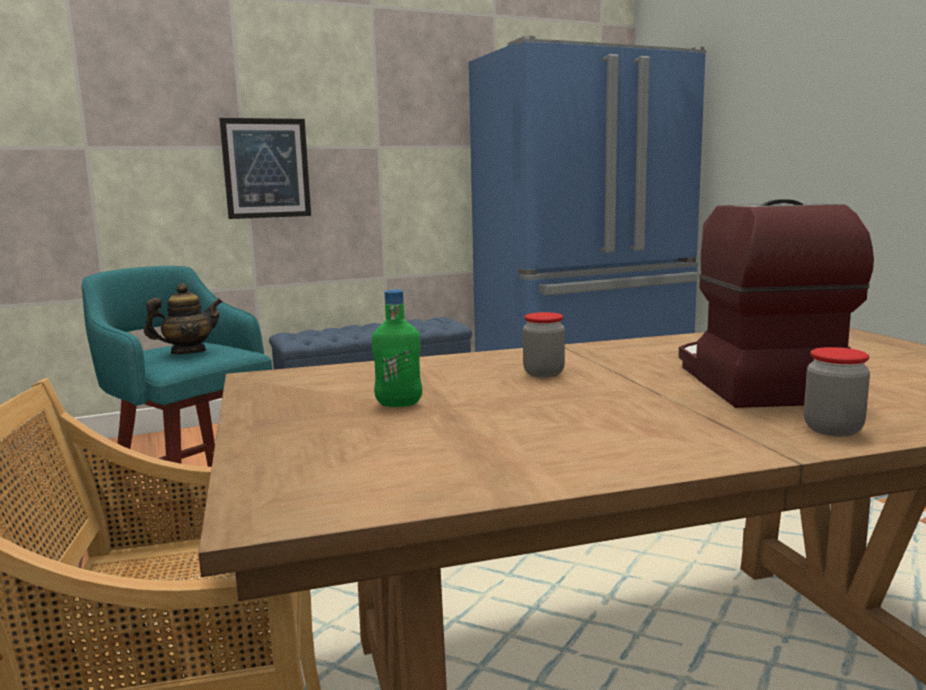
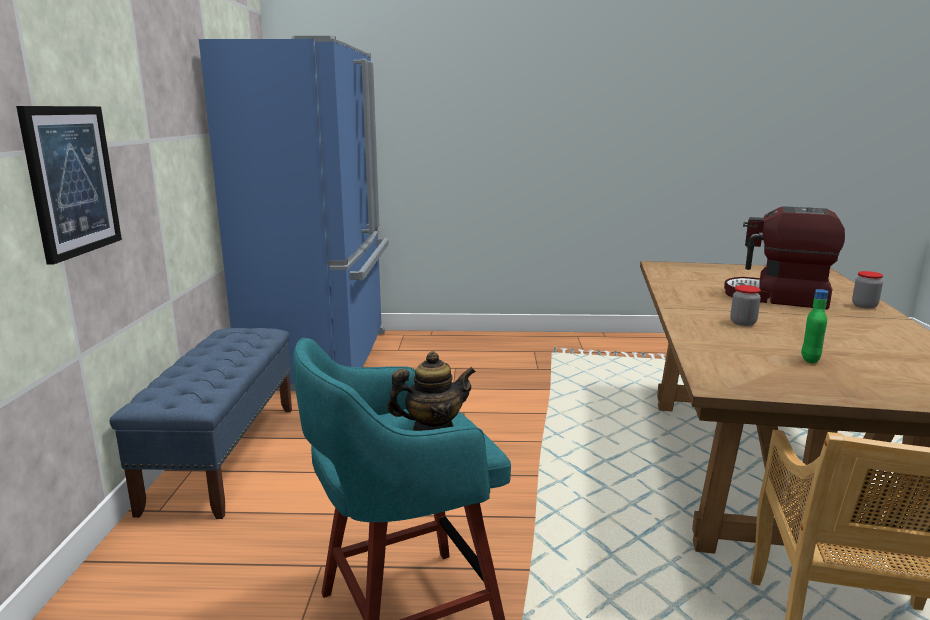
camera: 65 degrees left, 5 degrees up
(188, 352) = (432, 428): teapot -> teapot turned 75 degrees clockwise

